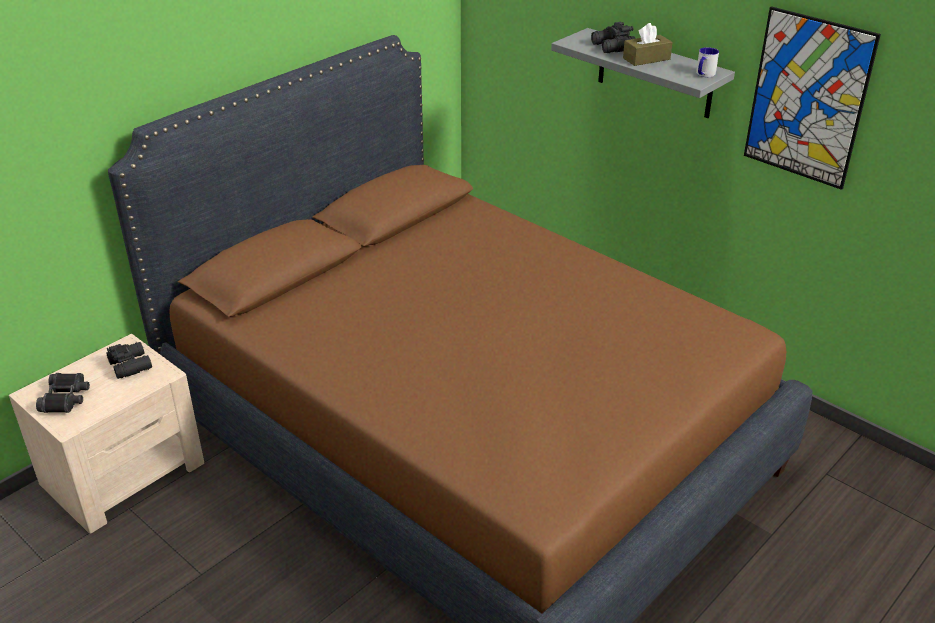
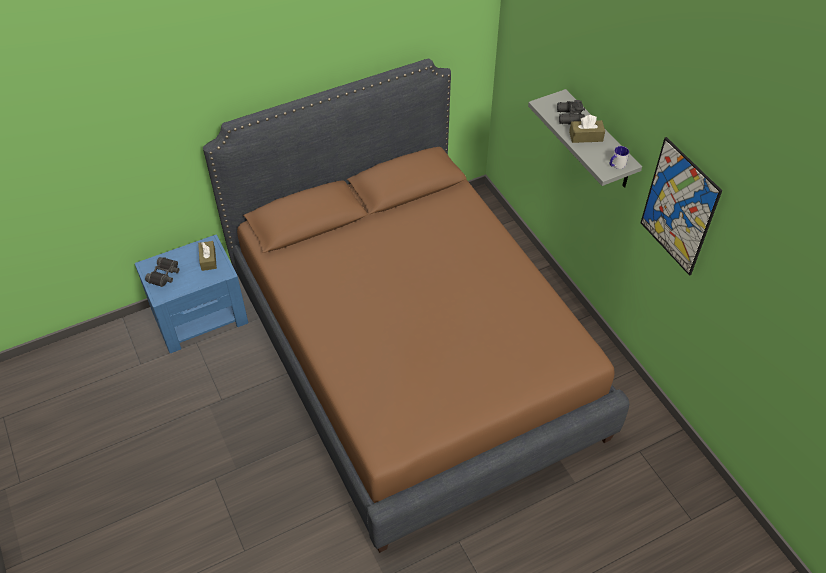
camera: 20 degrees right, 15 degrees up
(124, 473) = (200, 316): beige nightstand -> blue nightstand
(131, 364) = (208, 259): black binoculars -> brown tissue box

